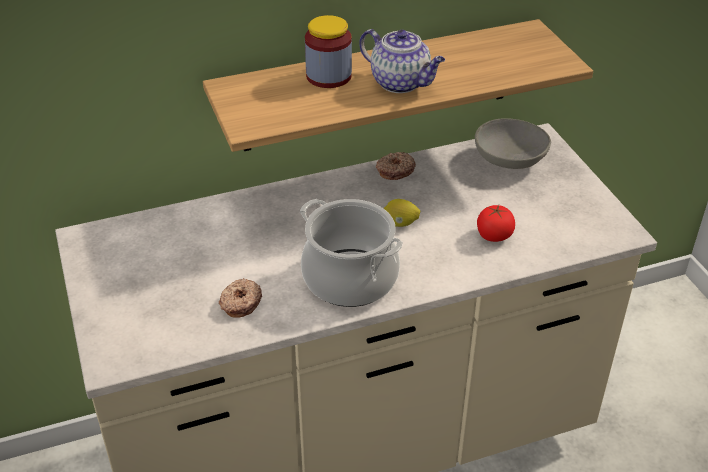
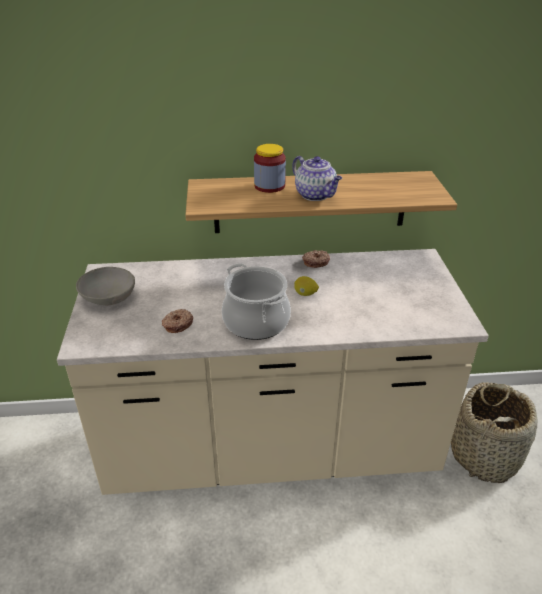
camera: 15 degrees right, 5 degrees down
(494, 236) = (367, 312): tomato -> none
(509, 159) = (397, 266): grey bowl -> grey bowl (109, 298)
(638, 389) = (484, 455): none -> basket

